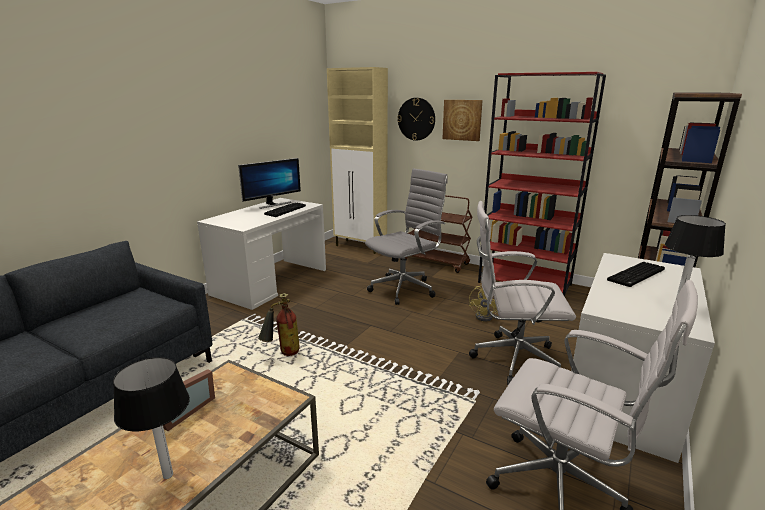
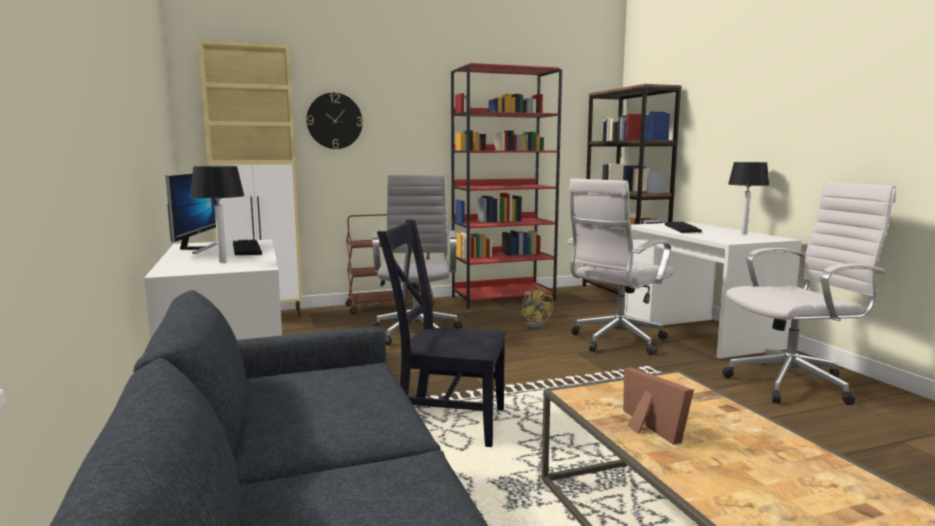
camera: 50 degrees left, 10 degrees down
(168, 474) = (773, 453): table lamp -> table lamp (222, 261)
(282, 354) = (445, 422): fire extinguisher -> black chair
(462, 120) = (398, 121): picture -> none

